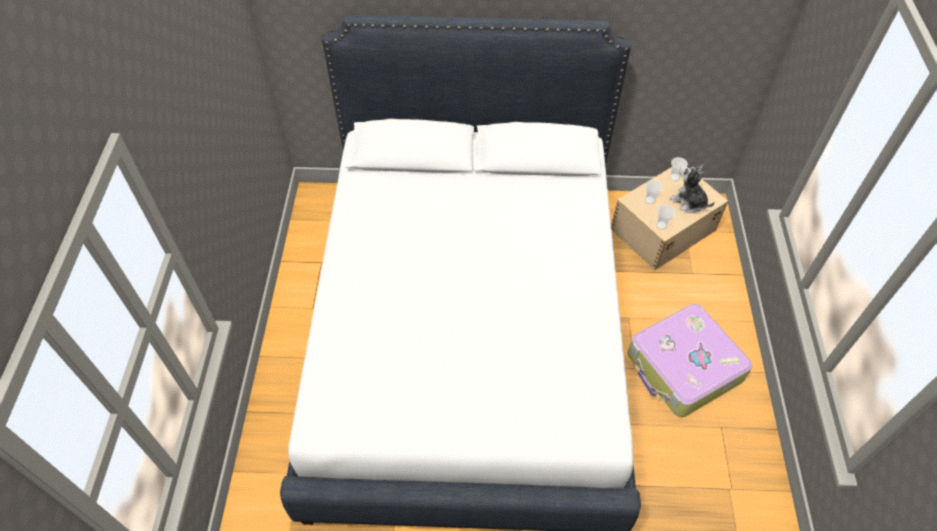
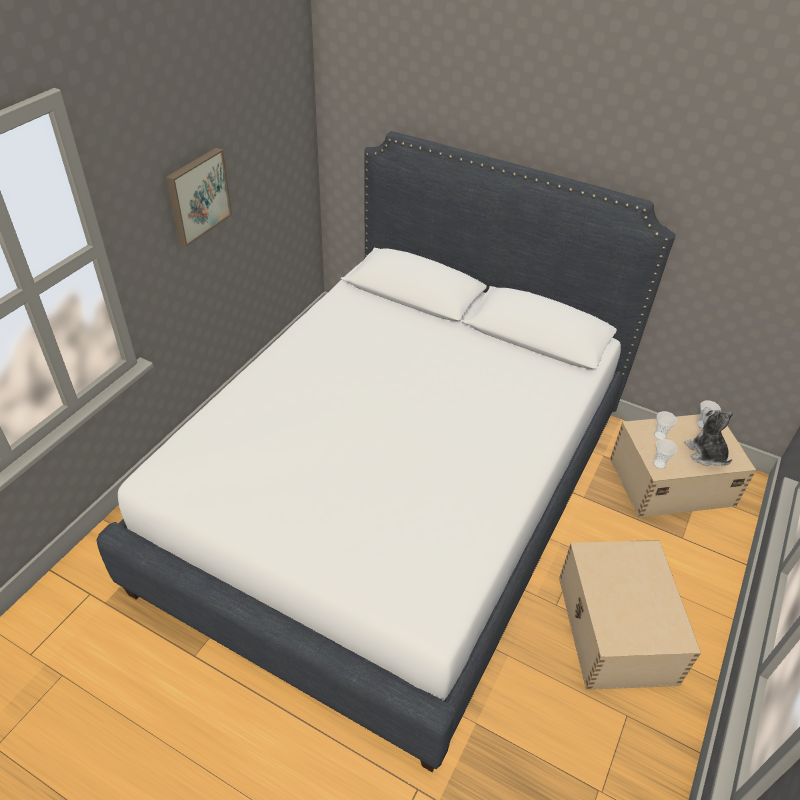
camera: 25 degrees right, 10 degrees down
(211, 152) = (197, 195): none -> picture
(683, 368) = (615, 630): suitcase -> beige storage box

